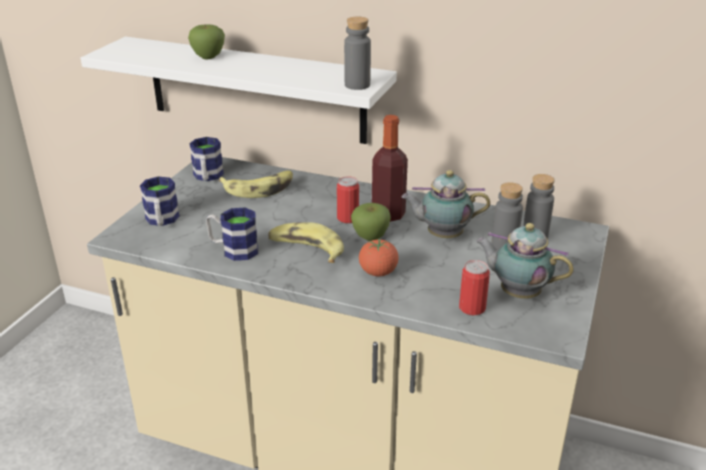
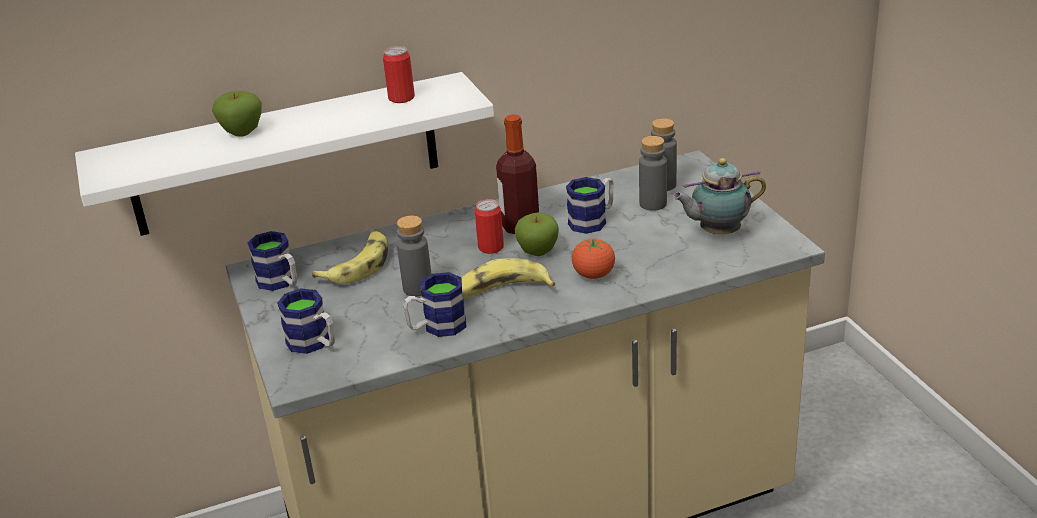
camera: 40 degrees left, 0 degrees up
(357, 85) = (458, 98): grey bottle -> grey bottle (418, 288)
(442, 235) = (593, 220): teapot -> mug
(472, 308) = (704, 260): can -> can (401, 98)

